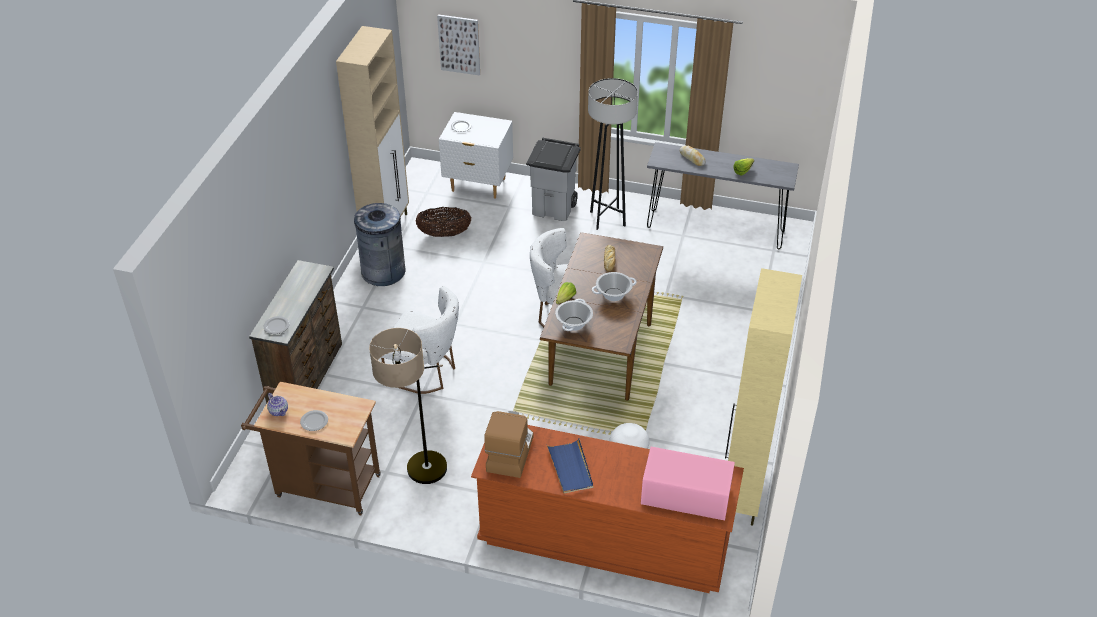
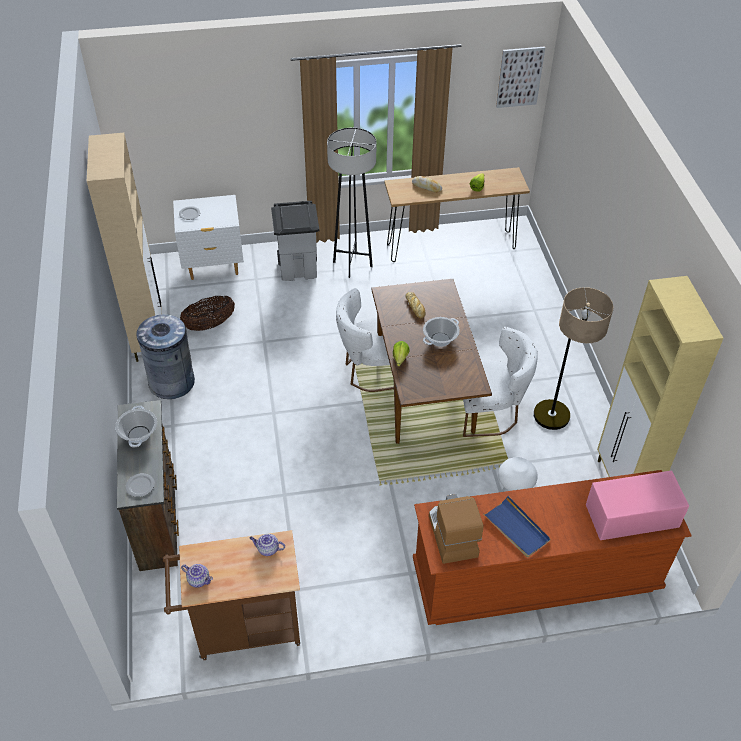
camera: 25 degrees left, 5 degrees up
(314, 422) = (243, 577): plate -> none
(346, 408) = (267, 549): none -> teapot
(419, 480) = (333, 585): floor lamp -> floor lamp (553, 427)
(426, 372) = (275, 471): white chair -> white chair (490, 413)
(459, 44) = (169, 131): picture -> picture (519, 77)
(573, 323) = (423, 380): cooking pot -> cooking pot (138, 434)
(715, 229) = (451, 246): grey console table -> brown console table

